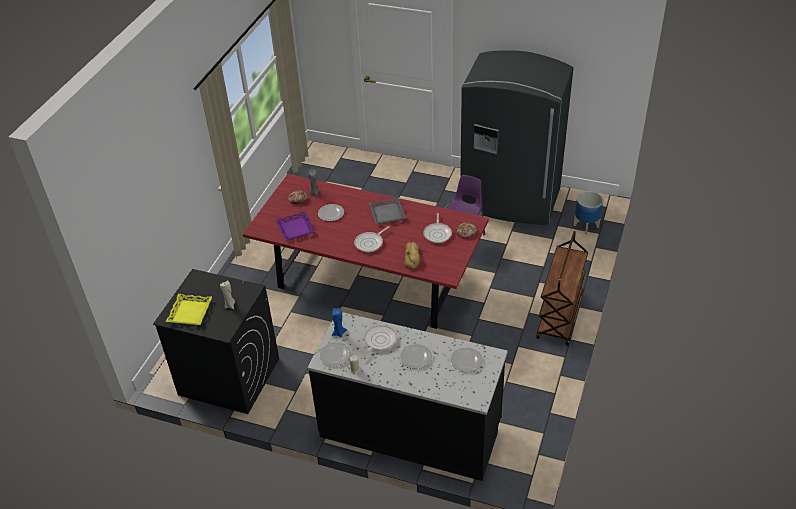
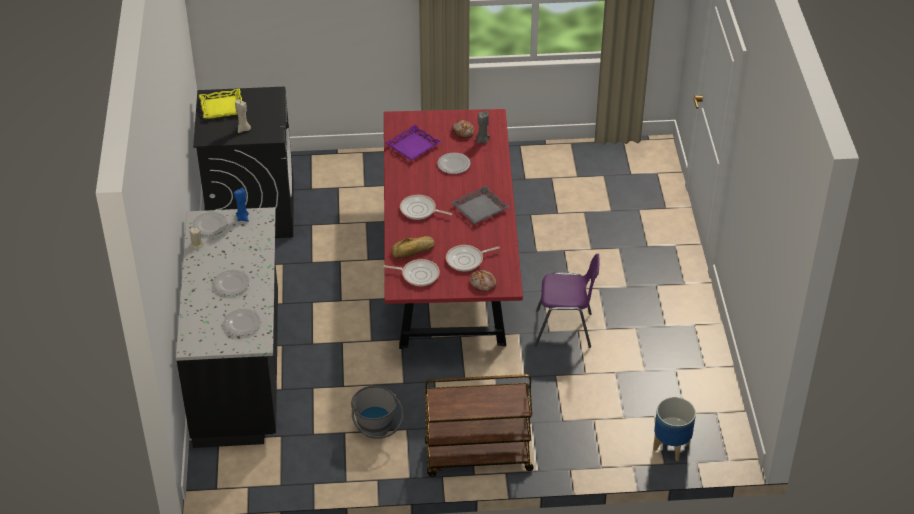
camera: 65 degrees right, 0 degrees up
(379, 341) = (243, 250): frying pan -> frying pan (418, 274)
(510, 200) = (675, 355): grey fridge -> none
(513, 363) = (377, 432): none -> grey bucket

